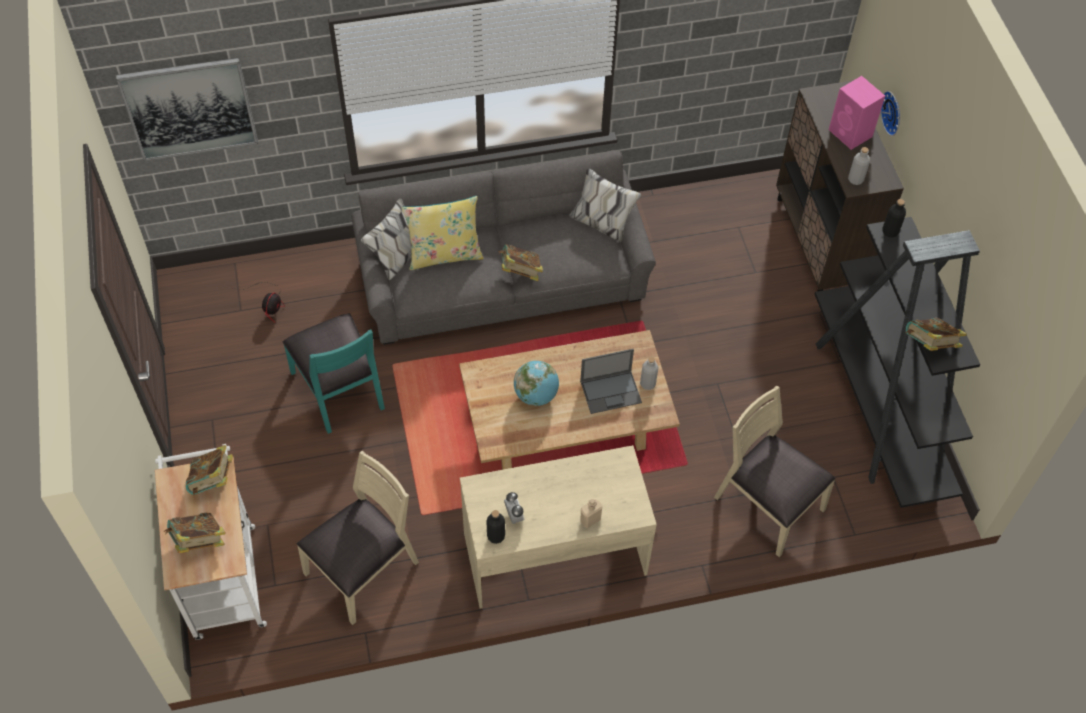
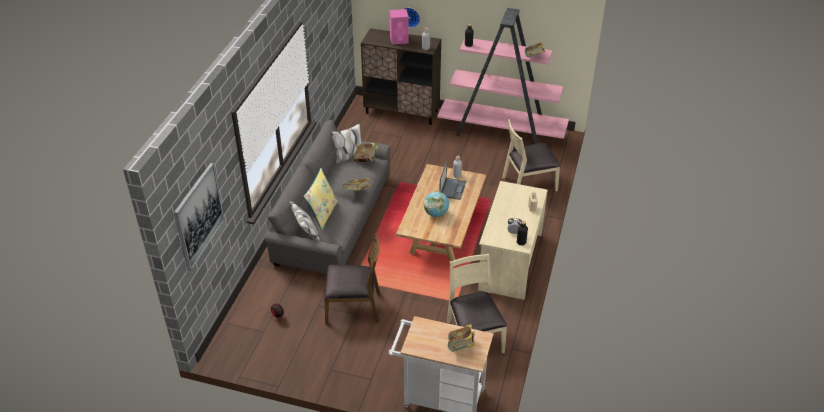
camera: 60 degrees left, 15 degrees down
(212, 481) = (425, 329): book -> book (366, 160)
(339, 390) = (353, 307): turquoise chair -> brown chair
(878, 408) = (502, 132): black bookcase -> pink bookcase

